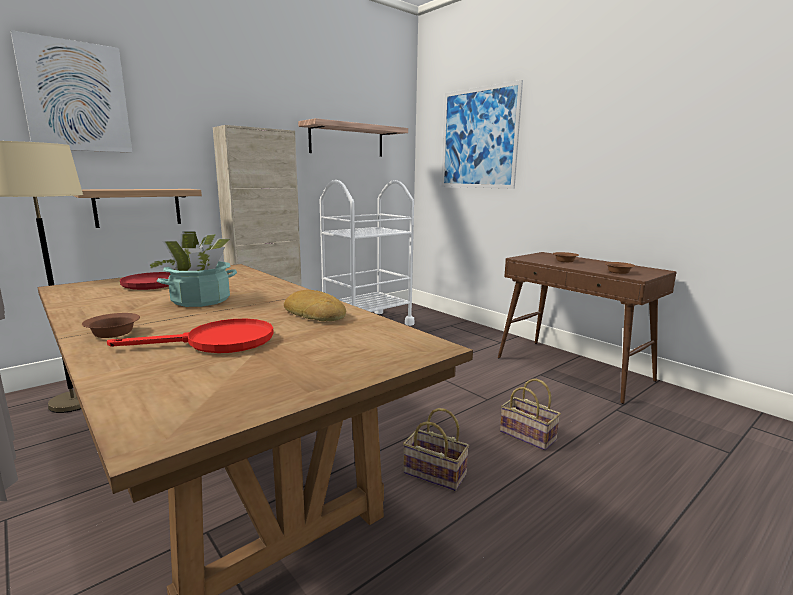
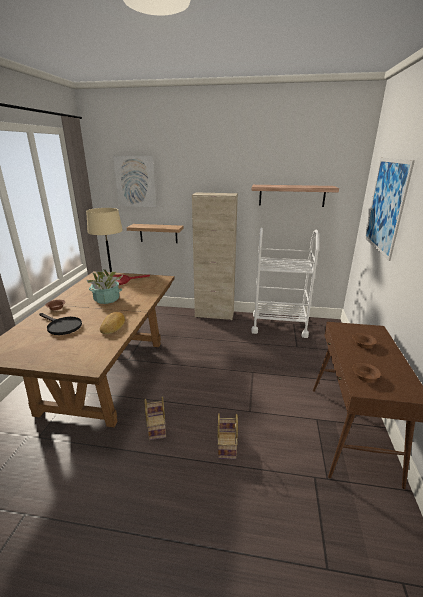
camera: 50 degrees right, 10 degrees up
(218, 342) = (61, 326): red frying pan -> black frying pan

